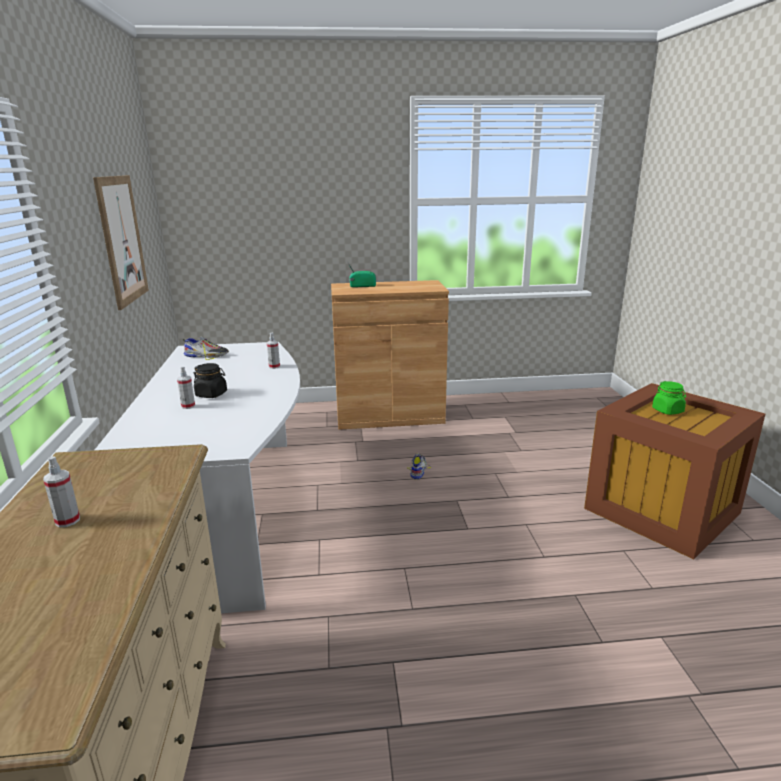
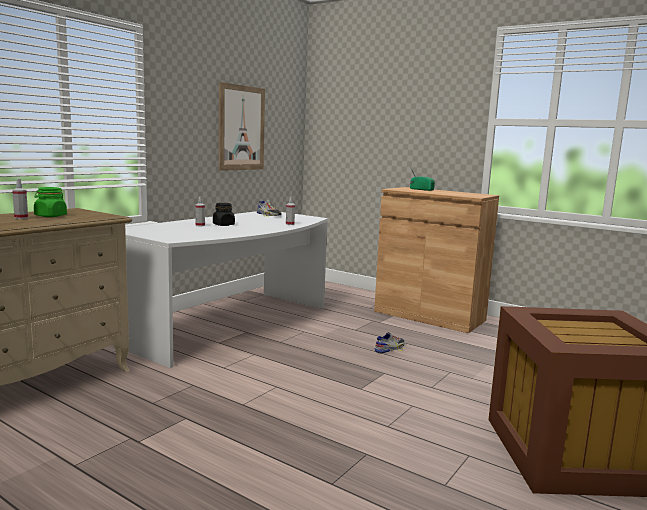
camera: 40 degrees right, 10 degrees down
(668, 411) = (590, 329): green jar -> green jar (50, 216)

